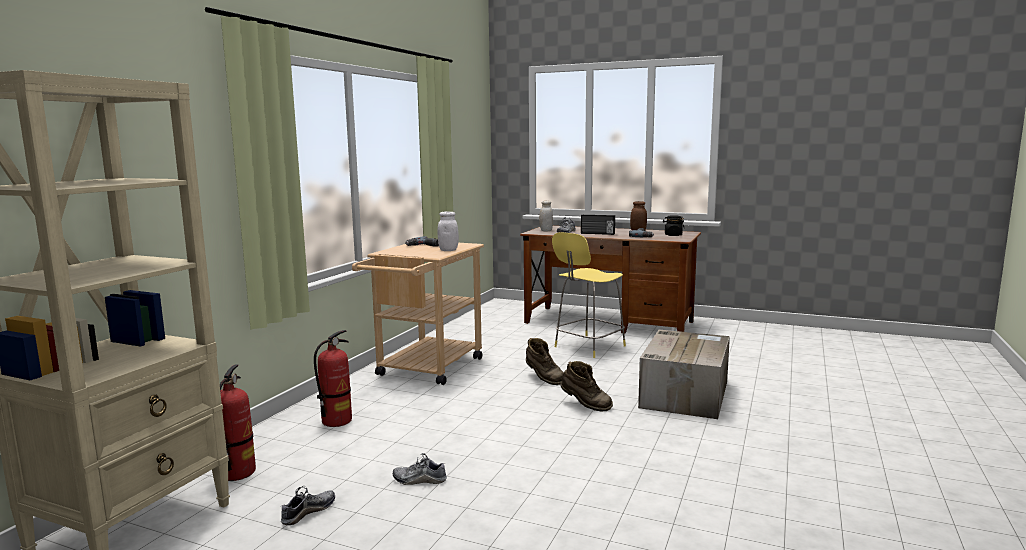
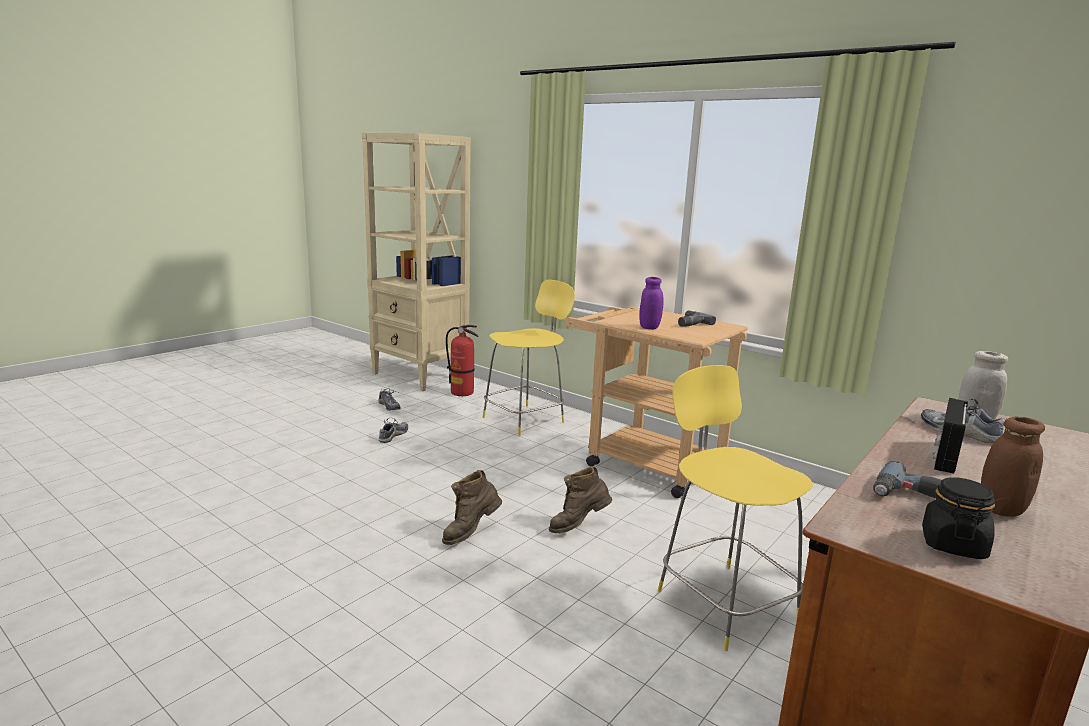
camera: 105 degrees right, 5 degrees up
(336, 421) = (525, 419): fire extinguisher -> yellow stool
(448, 250) = (649, 327): white jar -> purple jar
(684, 393) = (449, 629): cardboard box -> none

